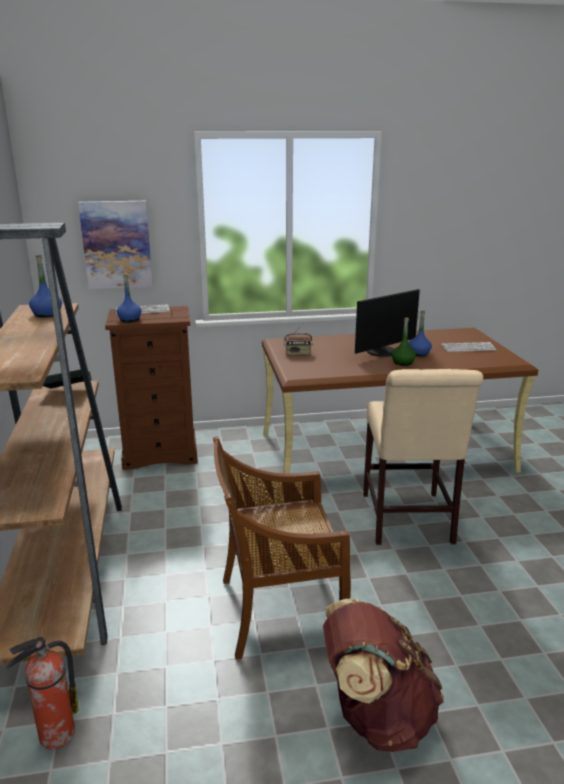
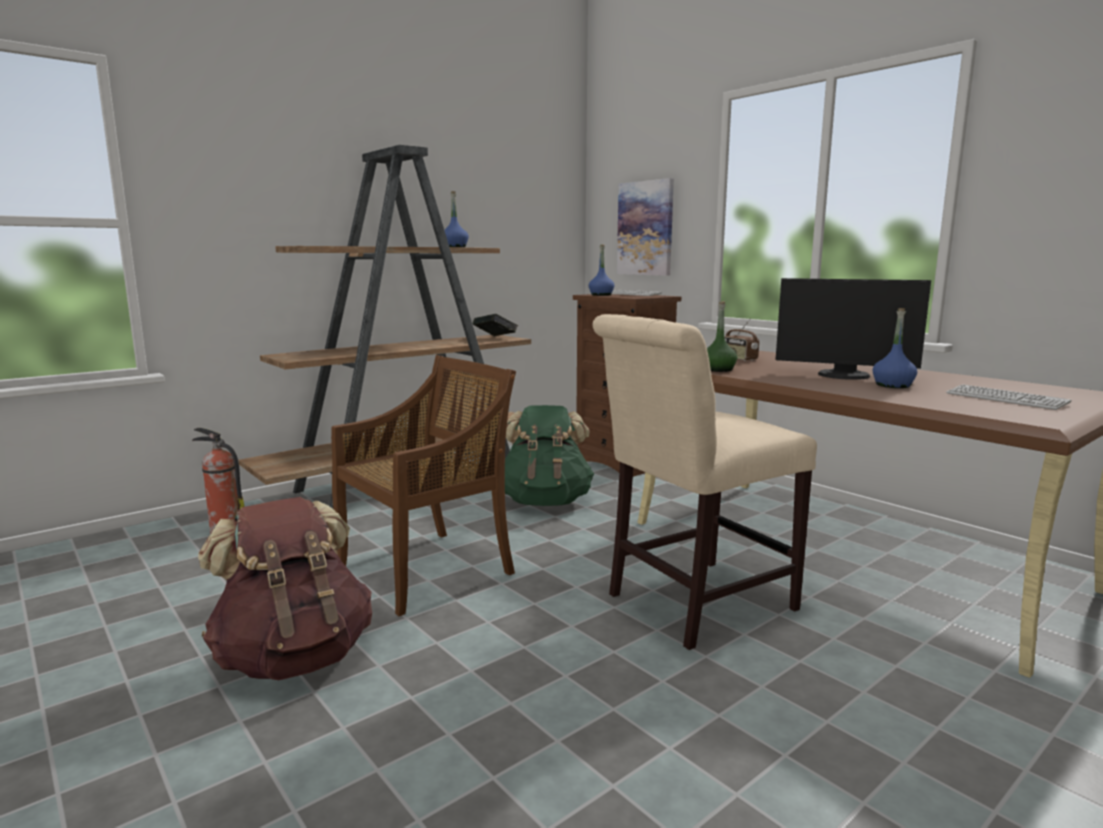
camera: 60 degrees right, 10 degrees down
(203, 515) = (545, 502): none -> green backpack
(278, 610) = (427, 569): brown chair -> brown chair turned 90 degrees clockwise
(403, 362) = (831, 384): green bottle -> green bottle (718, 369)

